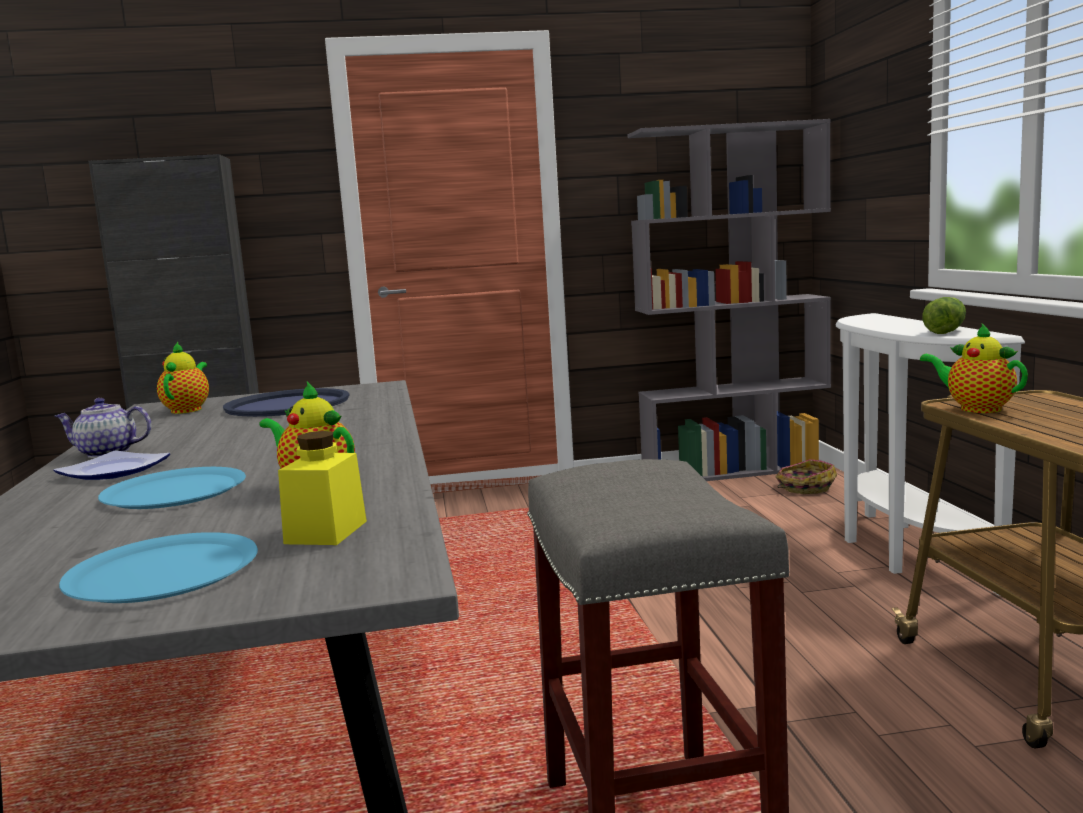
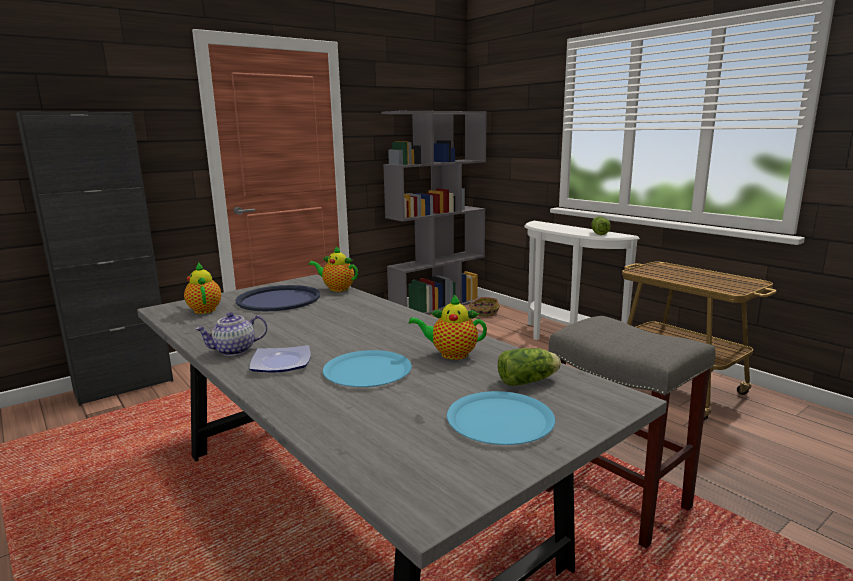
camera: 30 degrees left, 5 degrees up
(326, 532) = (529, 381): yellow jar -> lettuce
(975, 408) = (649, 273): teapot -> teapot (336, 289)

